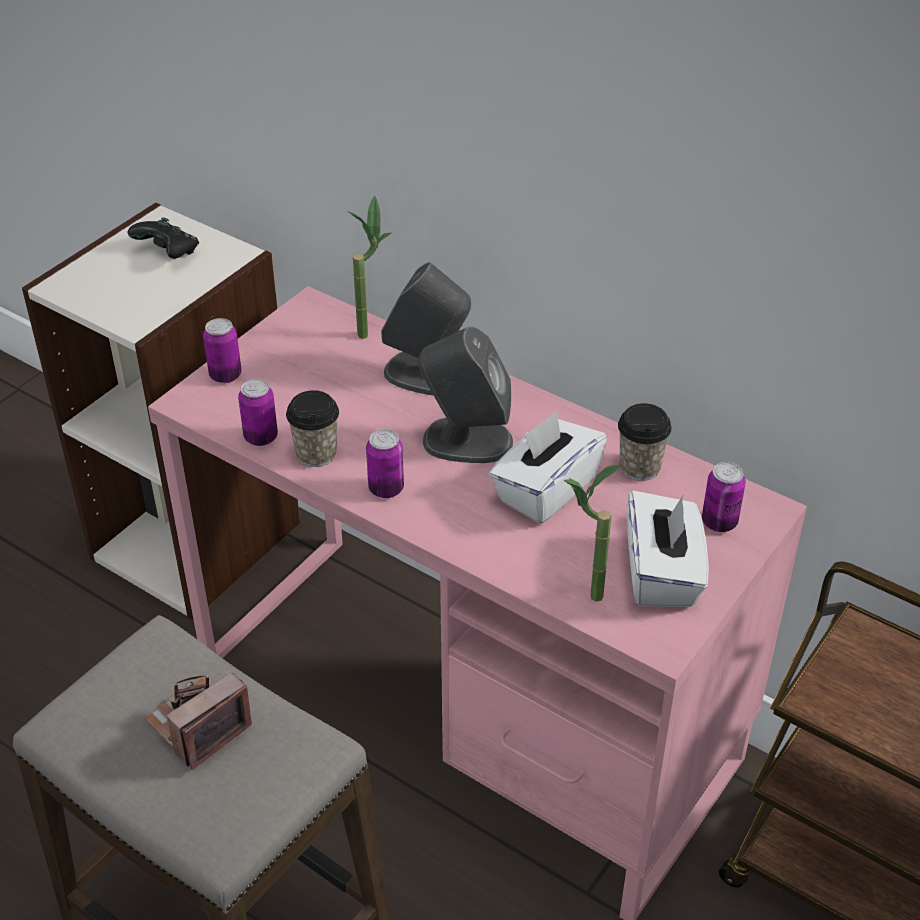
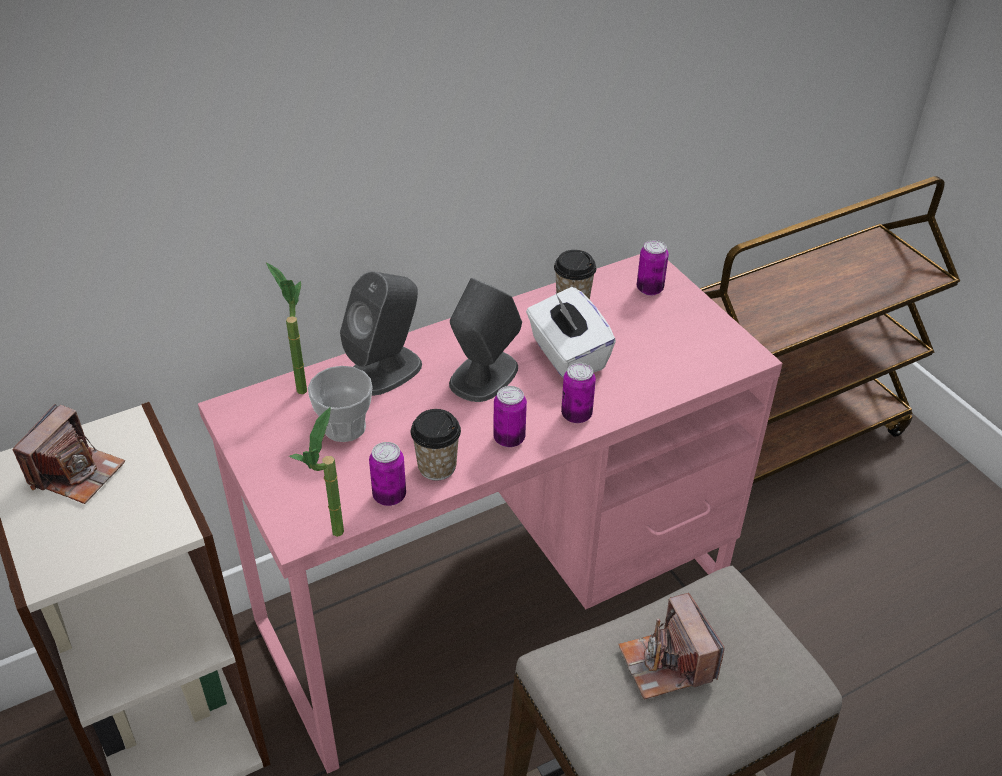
camera: 65 degrees left, 0 degrees up
(169, 253) = (76, 473): black game controller -> camera
(225, 375) = (283, 495): can -> can (576, 415)
(332, 378) = (344, 427): none -> cup
(582, 597) = (686, 376): potted plant -> potted plant (331, 541)
(662, 574) = (684, 332): white tissue box -> none

